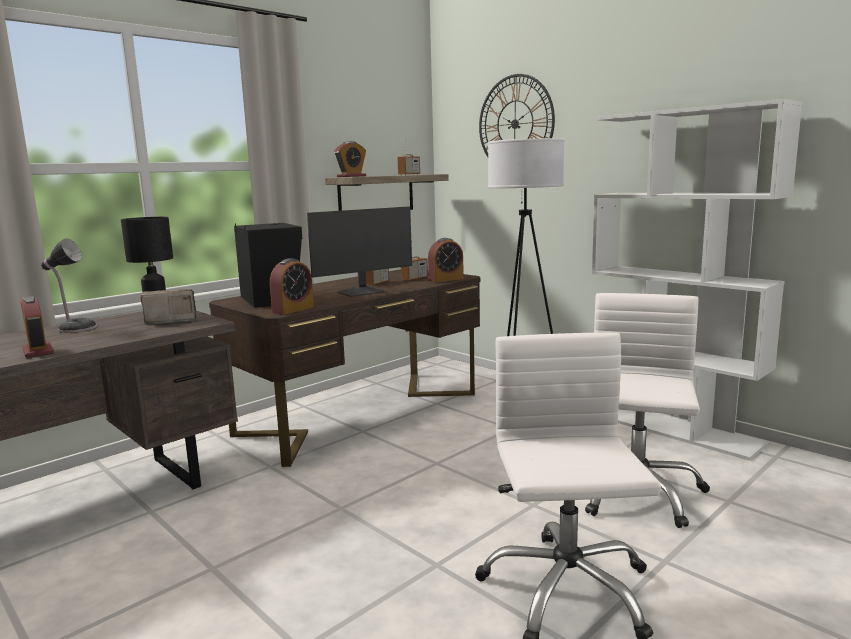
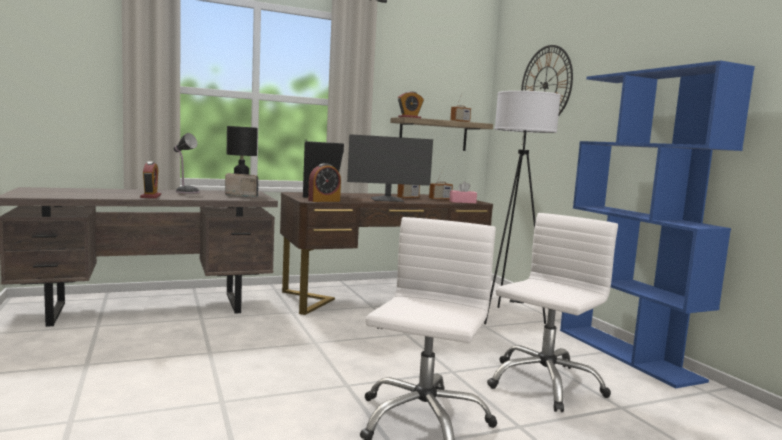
camera: 20 degrees right, 5 degrees down
(446, 279) = (462, 202): alarm clock -> pink tissue box
(673, 428) = (627, 354): white bookcase -> blue bookcase

